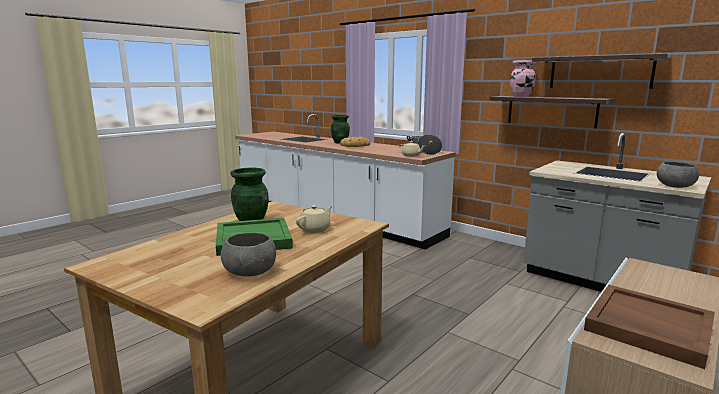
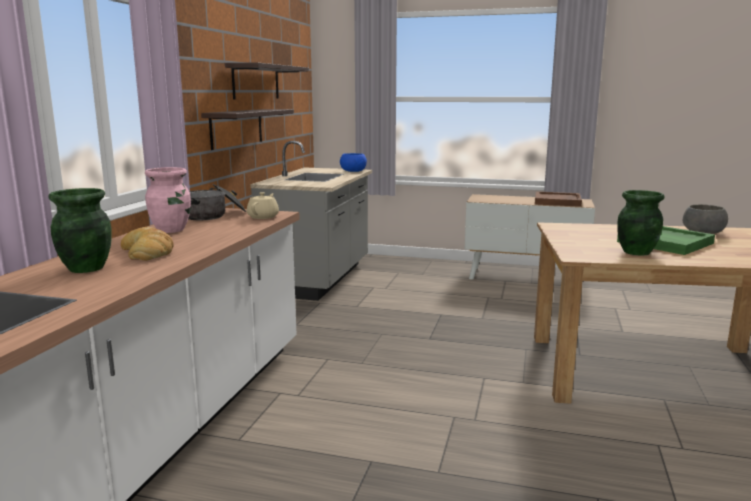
camera: 115 degrees left, 0 degrees up
(315, 229) = (600, 234): beige teapot -> none
(521, 96) = (233, 111): pink vase -> pink vase (171, 230)
(675, 186) = (353, 171): grey bowl -> blue bowl

